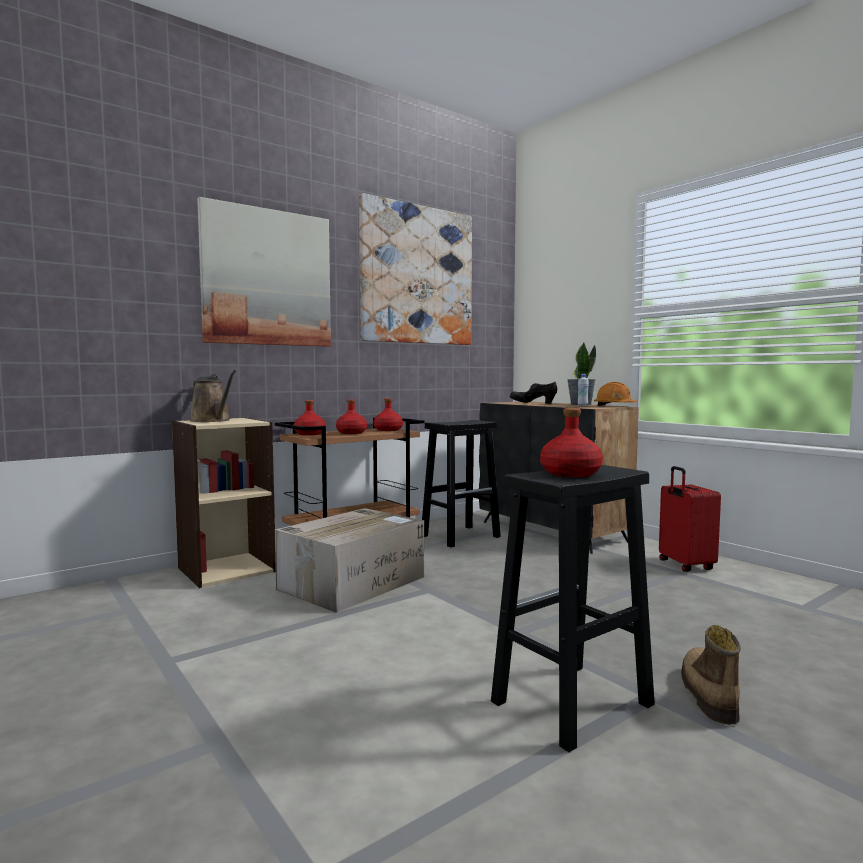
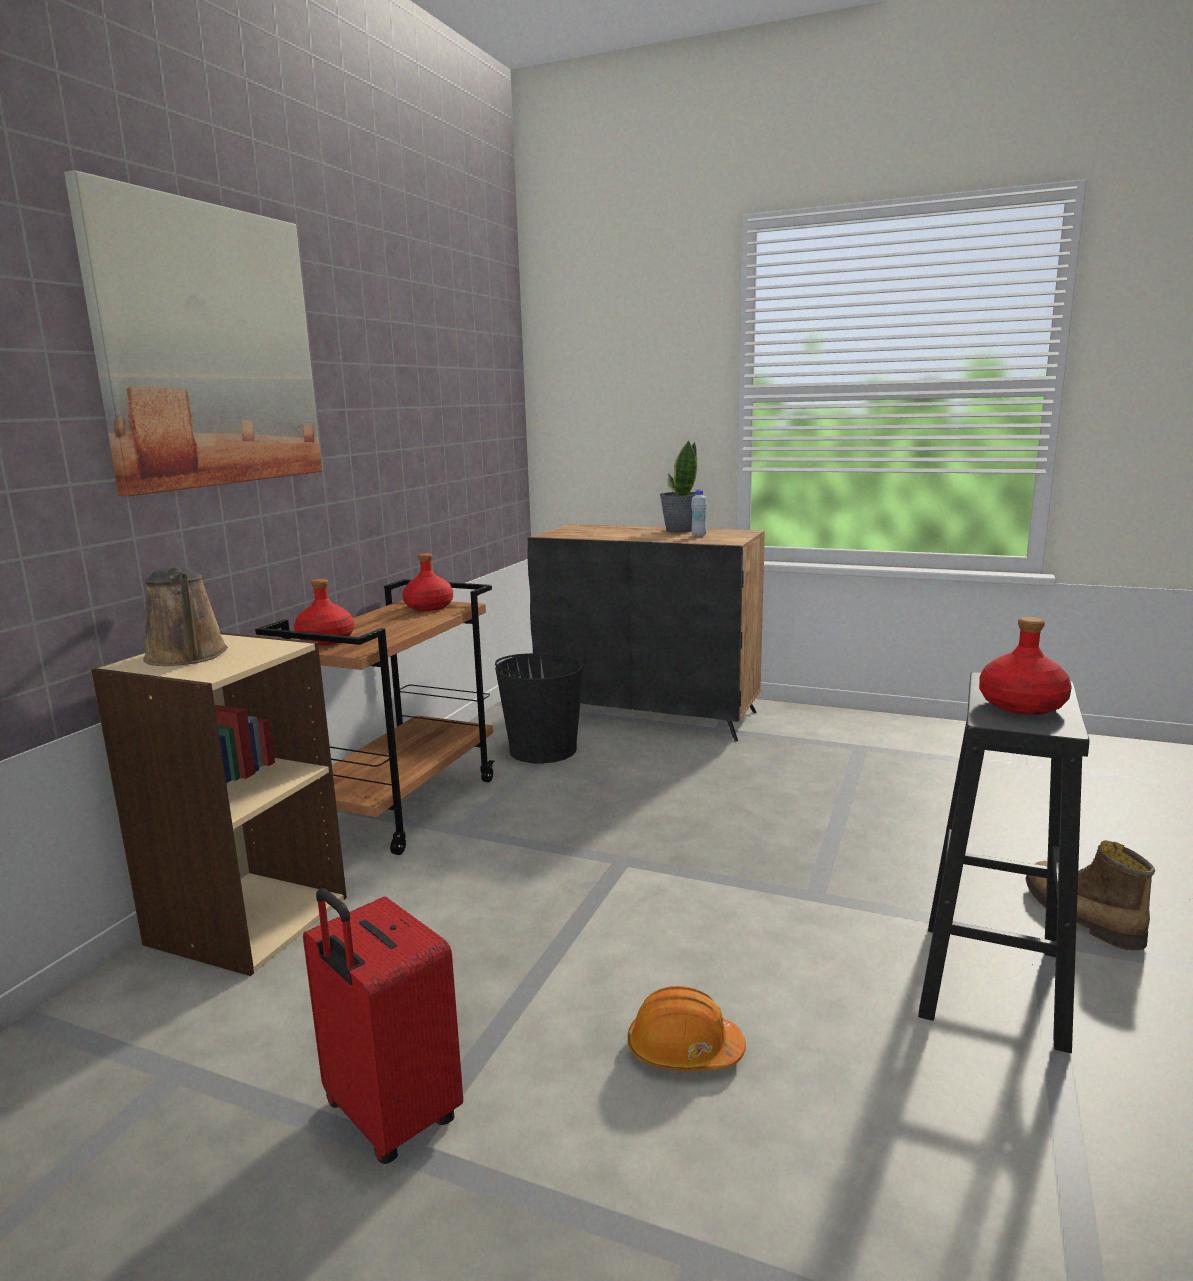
camera: 30 degrees left, 10 degrees up
(212, 420) = (188, 657): brown watering can -> brown watering can turned 45 degrees clockwise
(352, 433) = (391, 625): red bottle -> none
(353, 582) = (501, 881): cardboard box -> none
(417, 275) = (415, 326): picture -> none
(461, 536) = (542, 749): black stool -> black bucket
(533, 403) = (611, 533): black shoe -> none
(614, 406) = (736, 532): orange hard hat -> orange hard hat (683, 1050)
(685, 565) = (851, 735): red suitcase -> red suitcase (389, 1116)

